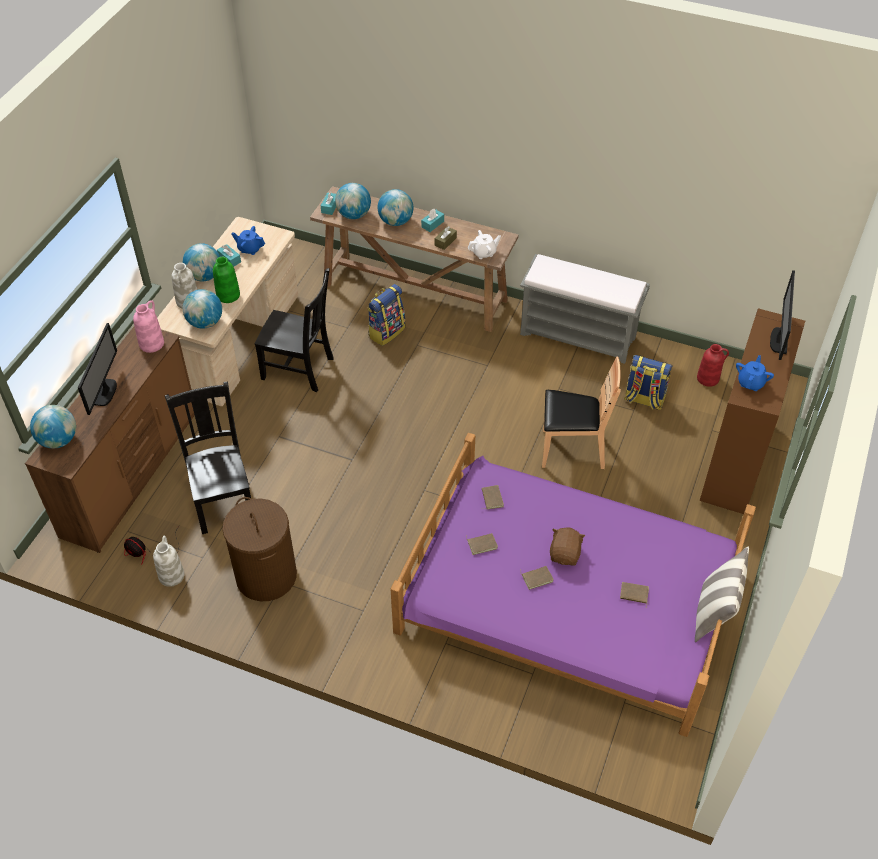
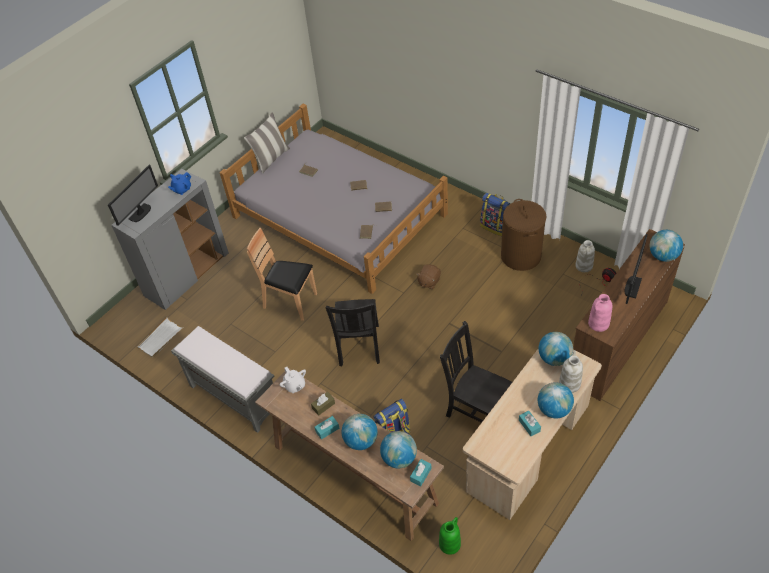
camera: 160 degrees left, 0 degrees up
(223, 499) = (547, 310): black chair -> black chair (359, 346)
(228, 295) = (532, 383): green vase -> green vase (449, 543)
(250, 249) = (508, 435): blue teapot -> none
(484, 253) = (295, 386): white teapot -> white teapot turned 120 degrees counterclockwise
(565, 554) = (336, 195): brown plush toy -> brown plush toy (428, 282)
(566, 598) = (340, 215): purple bed -> grey bed
(644, 399) = (218, 330): backpack -> backpack (495, 226)
(708, 378) = (160, 339): red vase -> white tray
(736, 462) = (187, 275): brown cabinet -> grey cabinet

